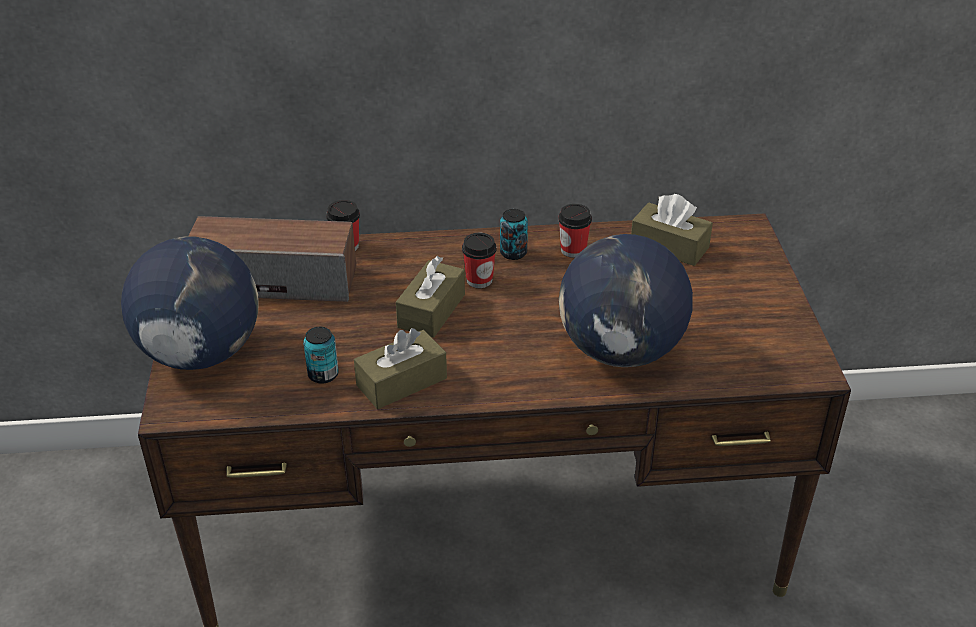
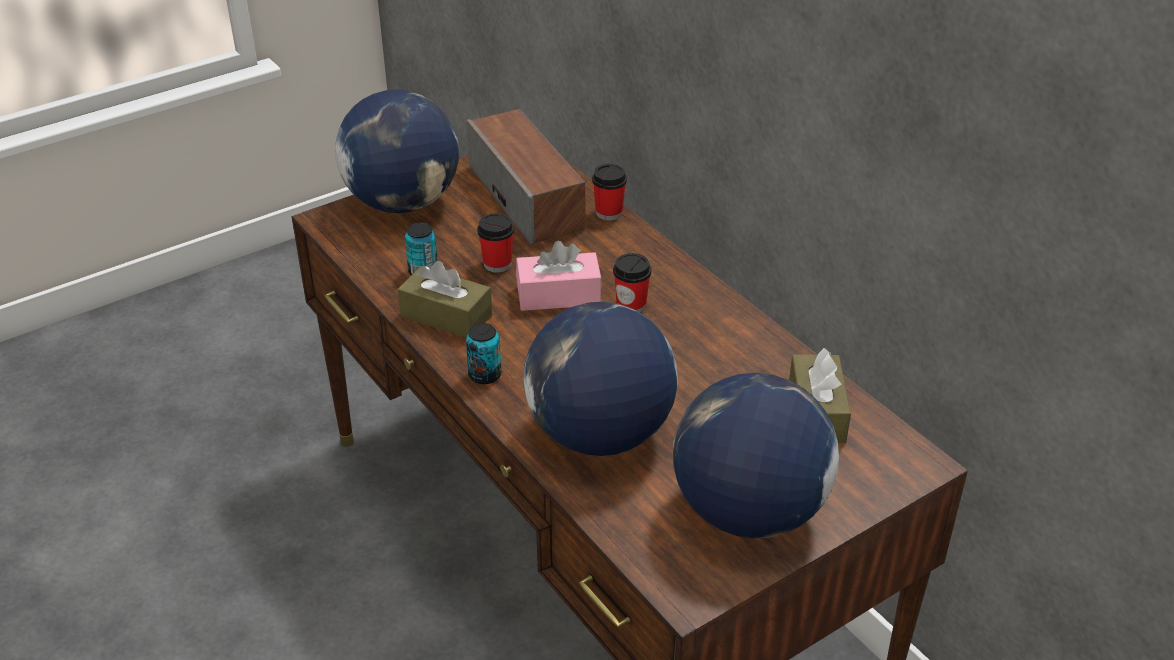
camera: 60 degrees right, 0 degrees up
(431, 311) = (558, 295): brown tissue box -> pink tissue box
(513, 253) = (695, 310): can -> can (485, 375)
(573, 250) = (739, 347): cup -> cup (497, 264)
(749, 314) = (748, 512): none -> globe

